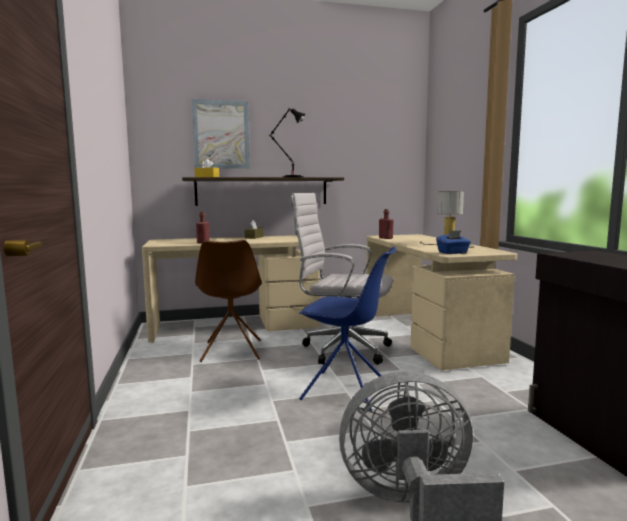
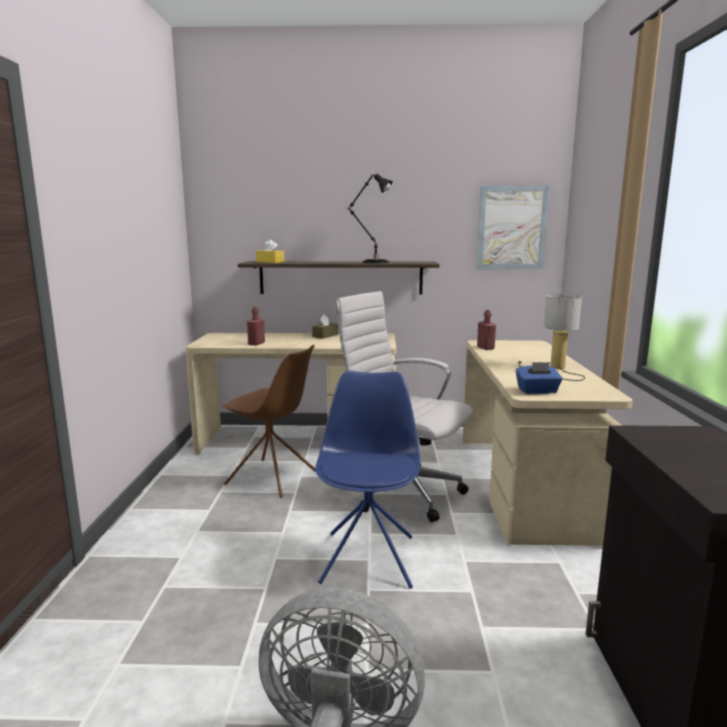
camera: 15 degrees right, 5 degrees up
(221, 134) = (291, 208): picture -> picture (511, 228)
(231, 351) = (272, 478): brown chair -> brown chair turned 75 degrees counterclockwise
(346, 391) = (369, 558): blue chair -> blue chair turned 120 degrees counterclockwise

